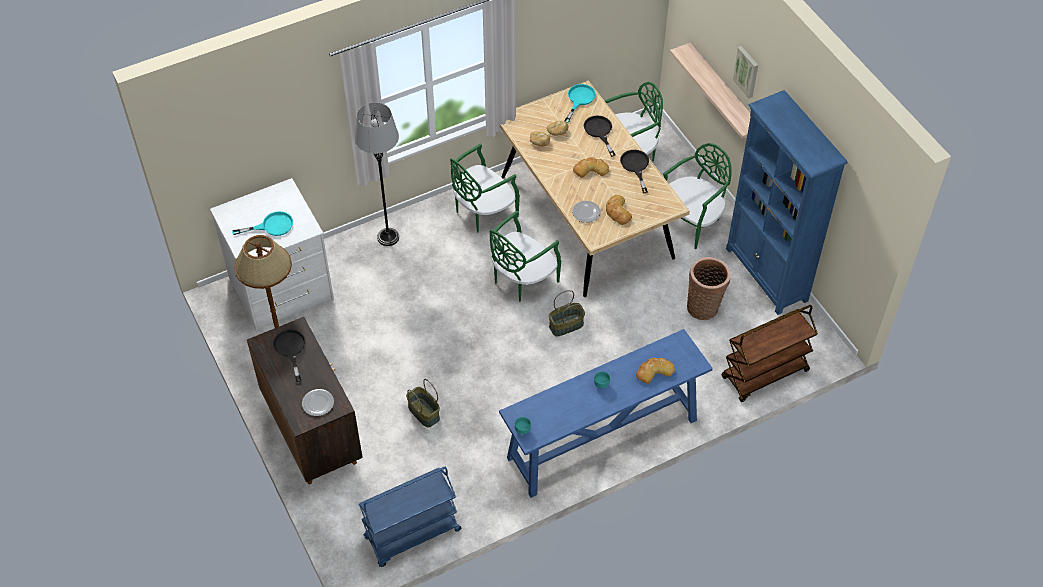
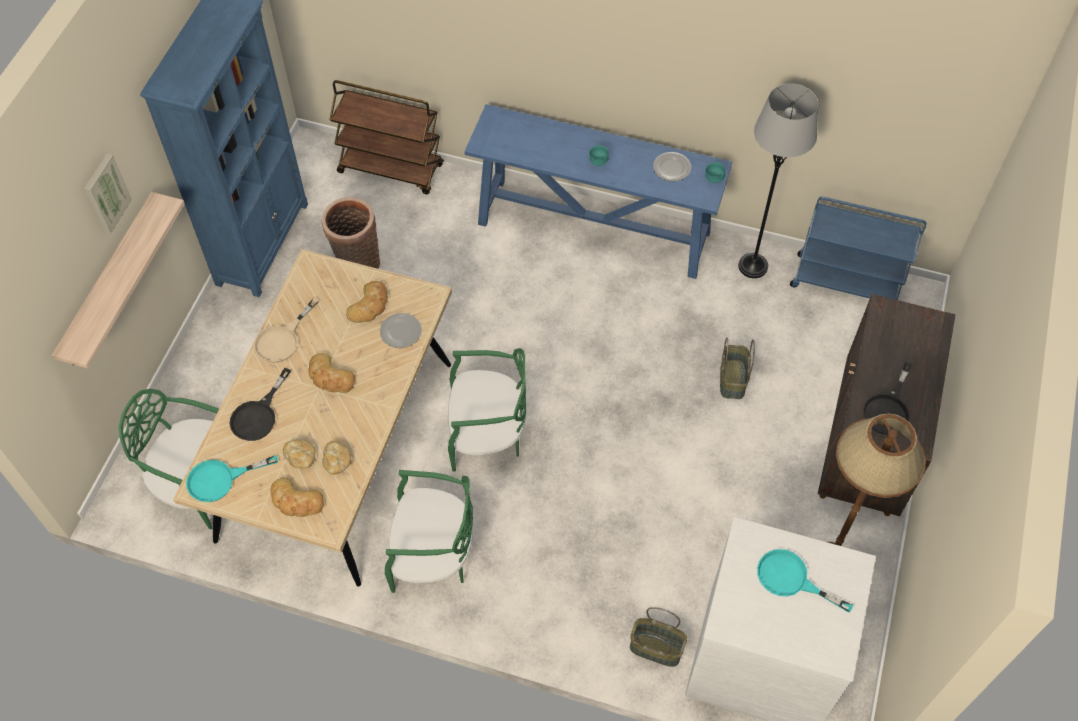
camera: 135 degrees left, 5 degrees up
(318, 403) = (903, 328): plate -> plate (671, 168)
(388, 237) = (573, 619): grey floor lamp -> grey floor lamp (753, 266)
(566, 326) = (503, 350): basket -> basket (657, 647)
(635, 166) = (282, 339): black frying pan -> beige frying pan
(654, 371) = (538, 138): bread -> bread (296, 501)
(692, 221) = (247, 351): green chair -> none

